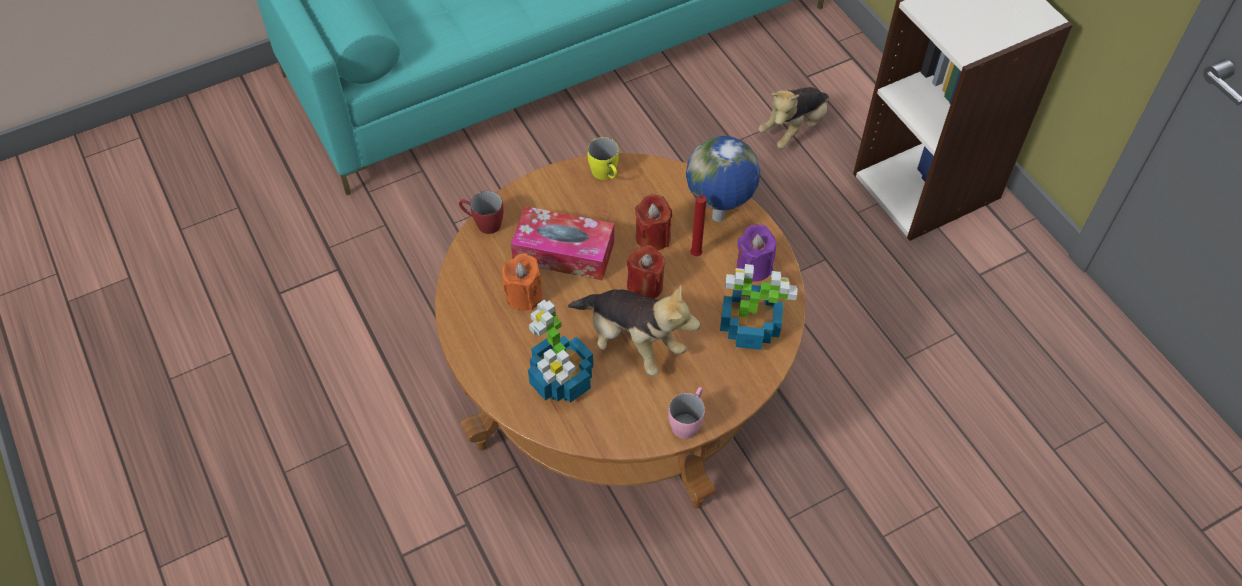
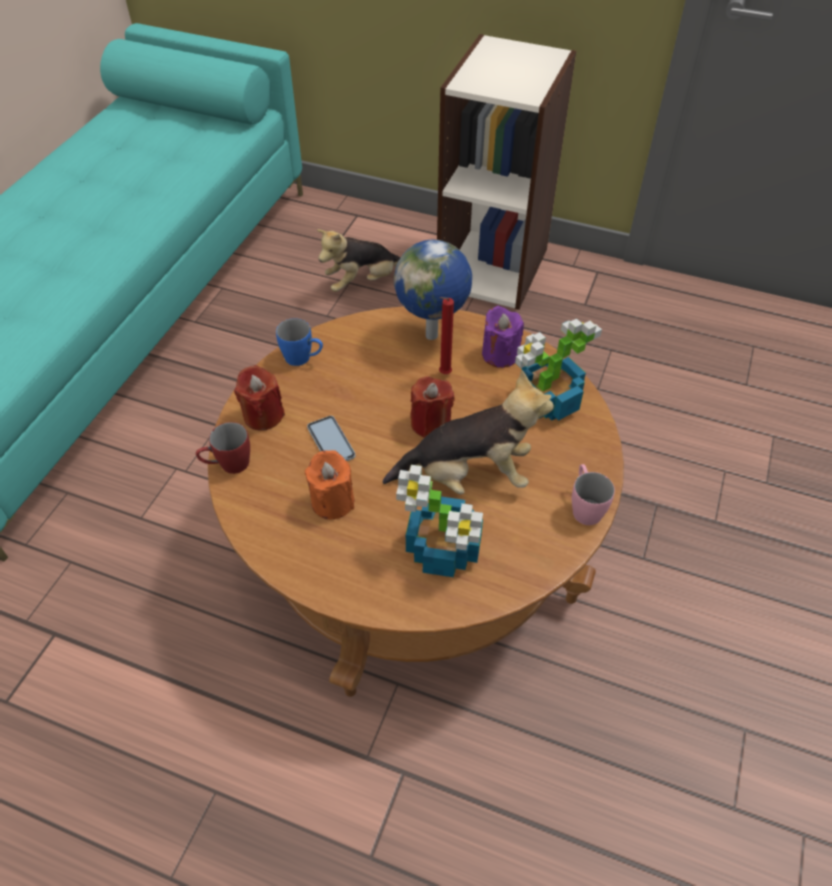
camera: 40 degrees left, 5 degrees down
(563, 252) = (331, 442): tissue box -> phone
(606, 175) = (303, 358): yellow mug -> blue mug
(652, 237) = (395, 382): red candle -> red candle (263, 415)
(794, 129) = (363, 282): plush toy -> plush toy turned 60 degrees clockwise

